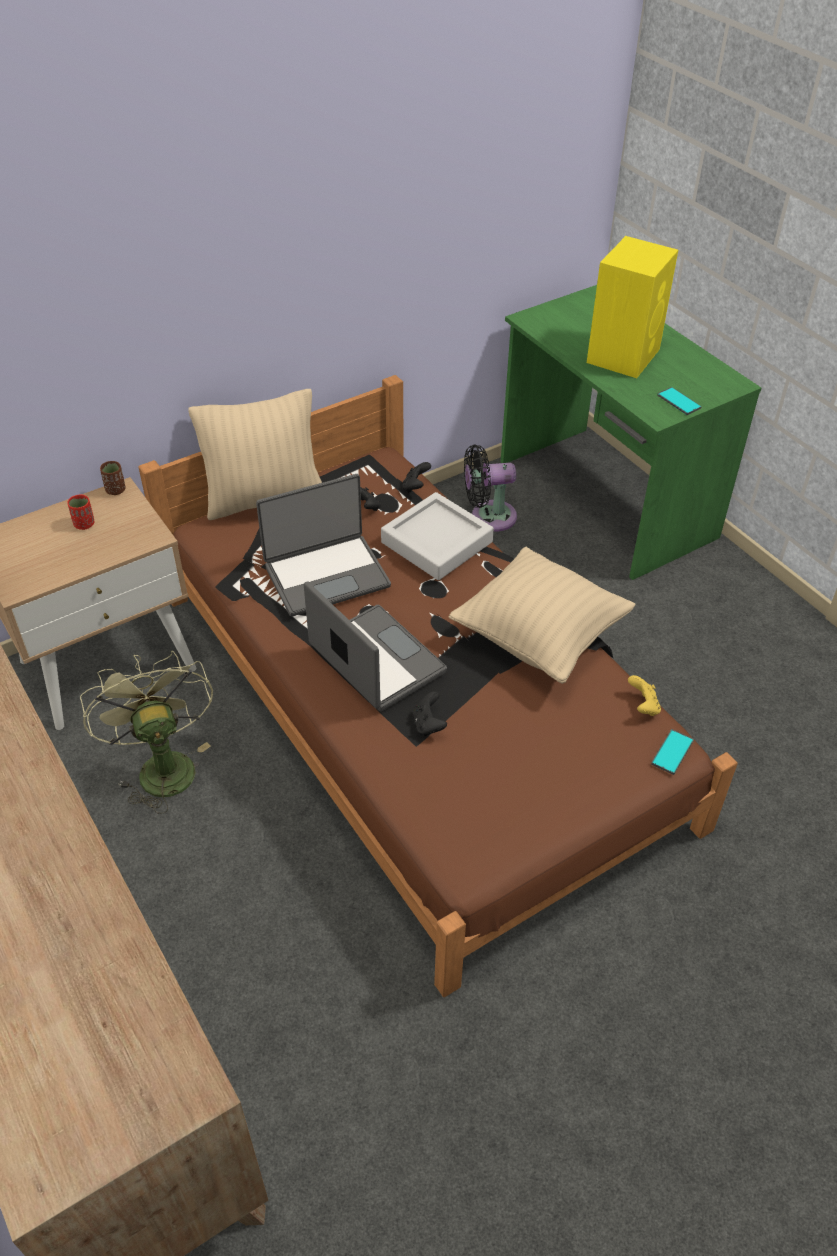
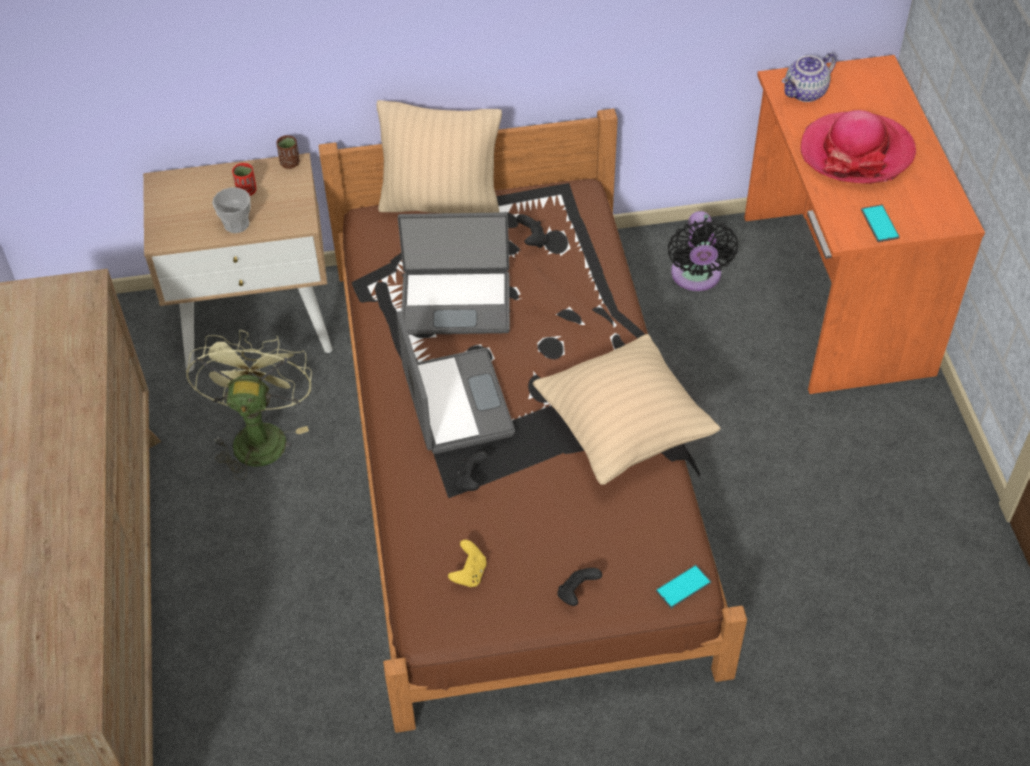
camera: 25 degrees right, 5 degrees up
(89, 555) = (236, 224): none -> cup
(415, 487) = (594, 232): black game controller -> black game controller (577, 593)
(436, 542) = (579, 300): grey tray -> none
(488, 517) = (696, 277): black fan -> black fan turned 105 degrees counterclockwise
(554, 323) = (805, 93): none -> teapot
(604, 500) = (833, 294): green desk -> orange desk
(624, 355) = (856, 152): yellow speaker -> hat
(643, 706) = (683, 532): yellow game controller -> yellow game controller (469, 573)

